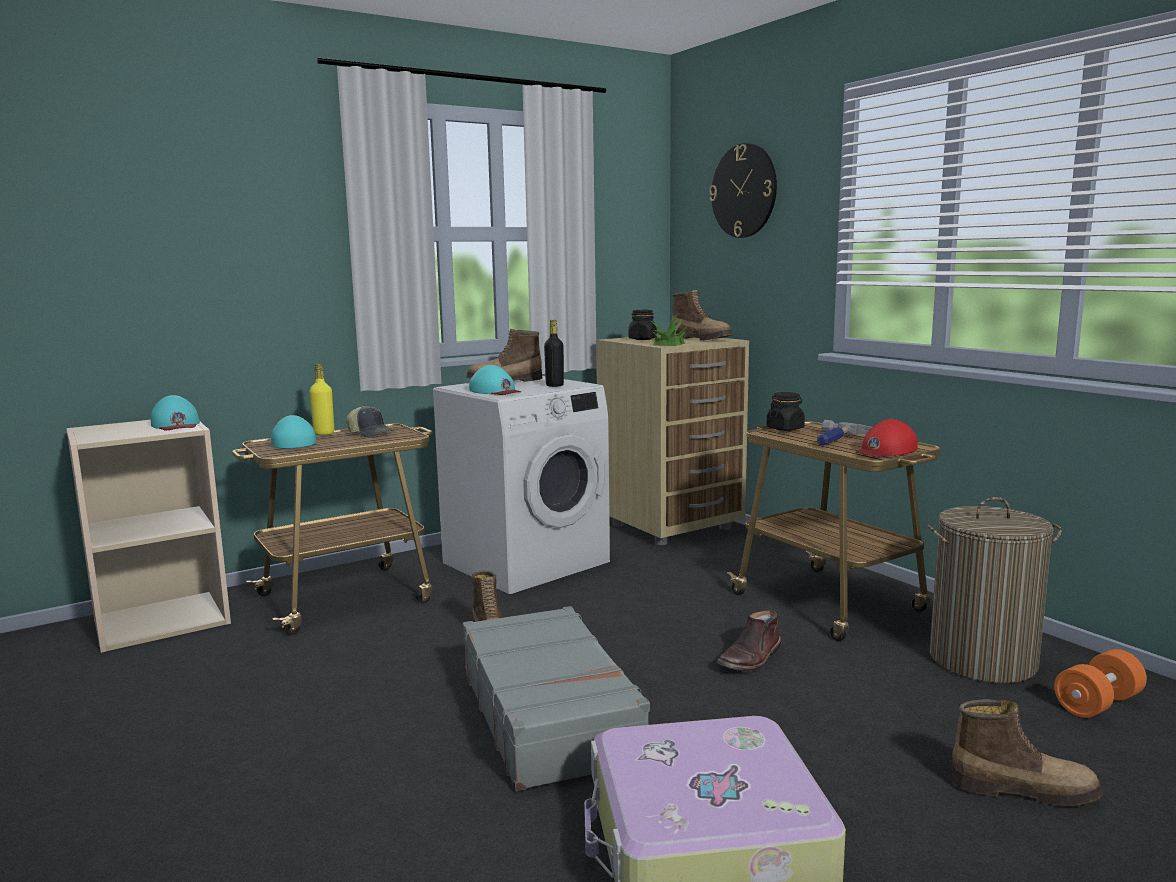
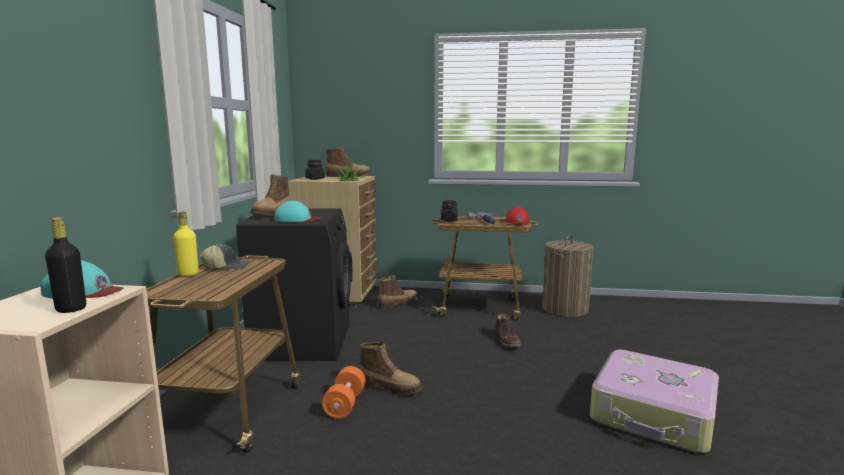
camera: 50 degrees left, 0 degrees up
(293, 442) = (189, 285): turquoise cap -> none
(528, 562) = (304, 340): white washing machine -> black washing machine
(550, 714) = (498, 403): grey suitcase -> none
(554, 385) = (316, 212): black bottle -> black bottle (71, 309)
(744, 191) = (360, 87): wall clock -> none
(1022, 789) = (659, 345): boot -> boot (398, 303)
(1097, 704) = (615, 310): orange dumbbell -> orange dumbbell (345, 404)

